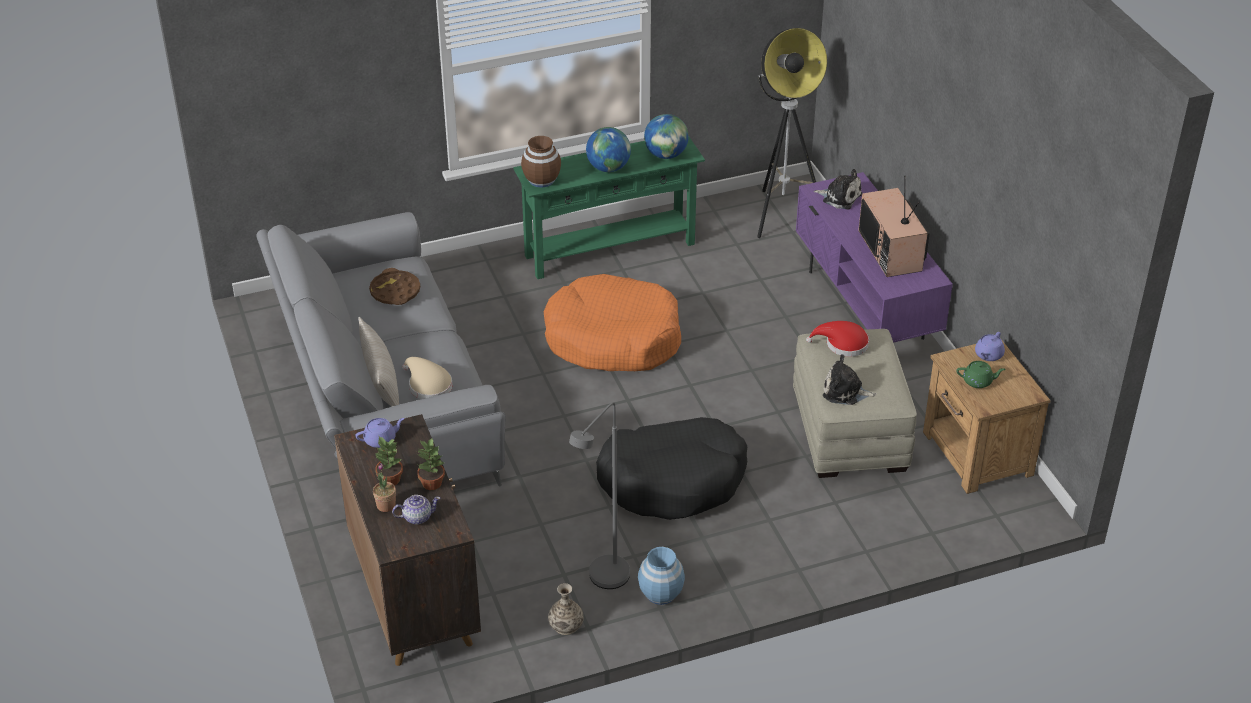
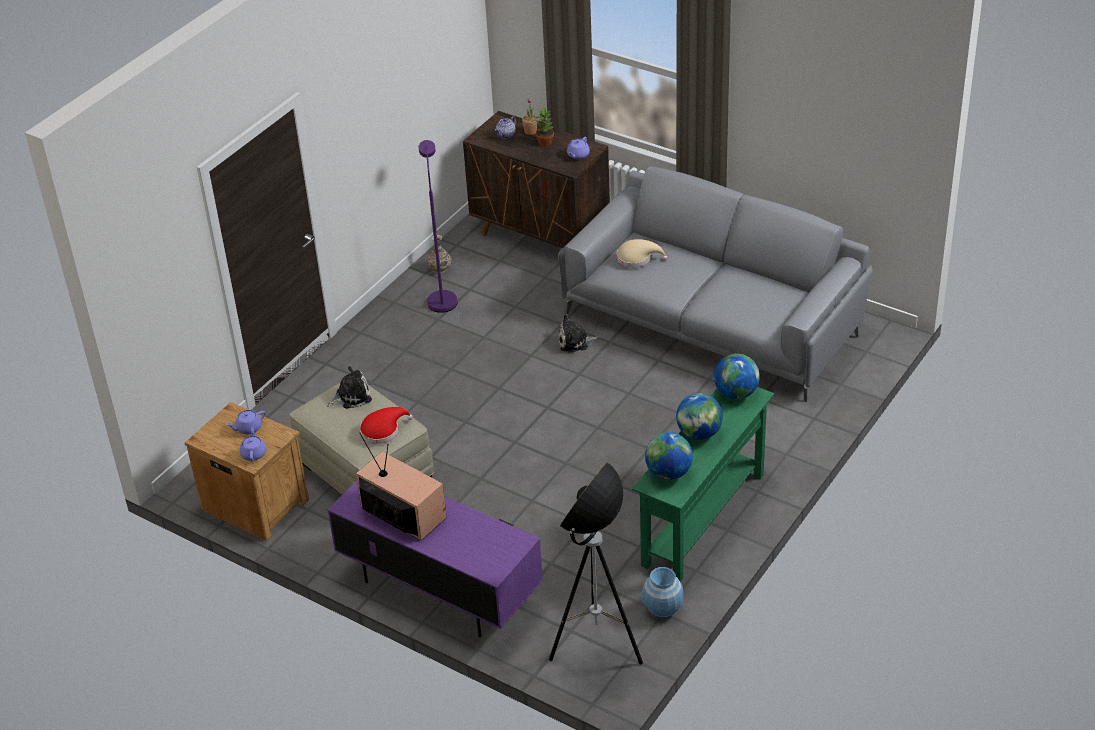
camera: 145 degrees right, 0 degrees up
(381, 381) = (671, 248): beige pillow -> none
(395, 292) = (746, 300): brown tray -> none
(432, 483) = (520, 151): potted plant -> none
(542, 180) = (736, 393): brown vase -> globe
(603, 581) = (442, 297): grey floor lamp -> purple floor lamp
(613, 339) = (610, 445): orange dog bed -> none
(660, 593) = (400, 309): blue vase -> blue vase (663, 608)
(673, 480) = (459, 373): black dog bed -> none
(840, 197) = (492, 545): plush toy -> plush toy (575, 342)
(978, 381) = (248, 428): green teapot -> purple teapot

